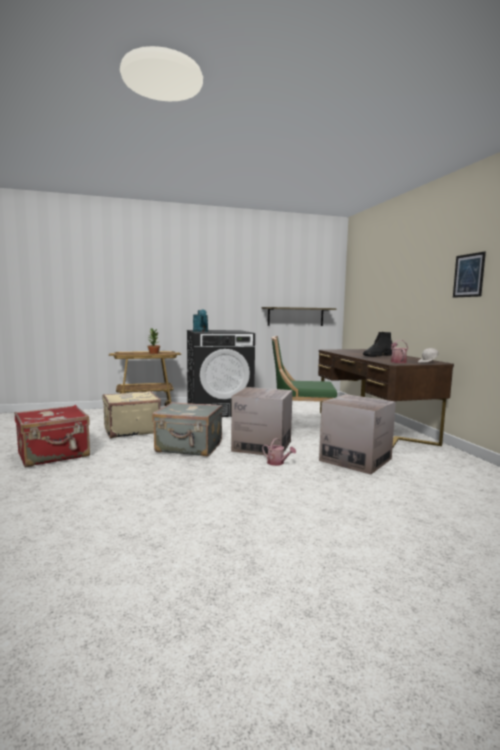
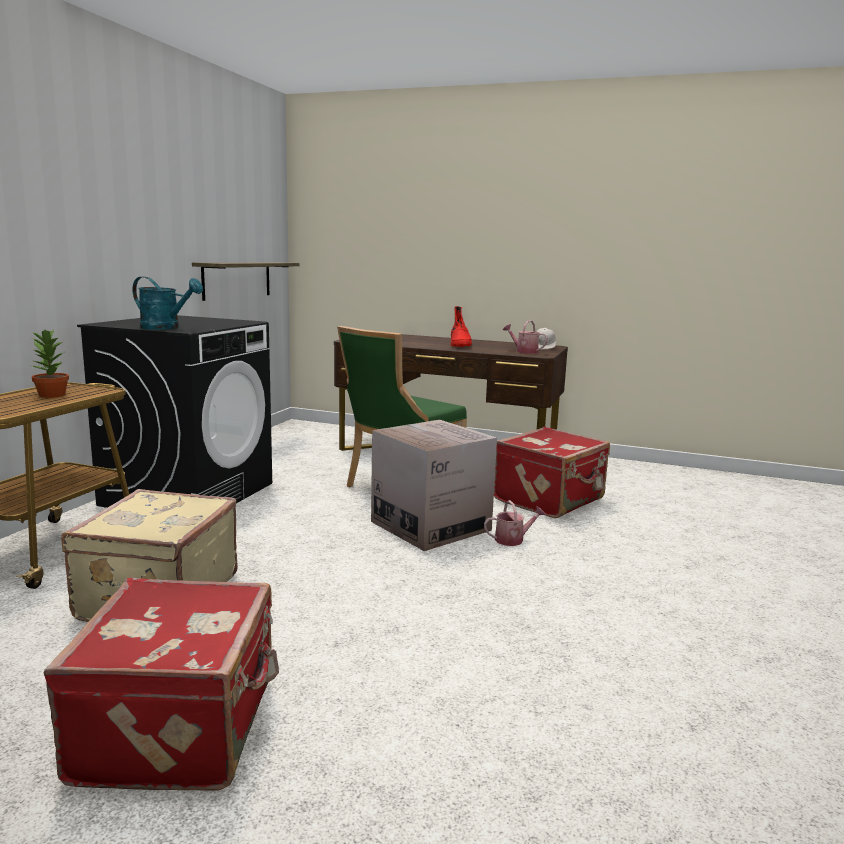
camera: 55 degrees left, 5 degrees up
(189, 447) = (360, 574): grey suitcase -> none
(355, 459) = (550, 500): cardboard box -> red suitcase
(378, 356) = (460, 345): black boot -> red boot
(468, 275) = (579, 230): picture -> none

